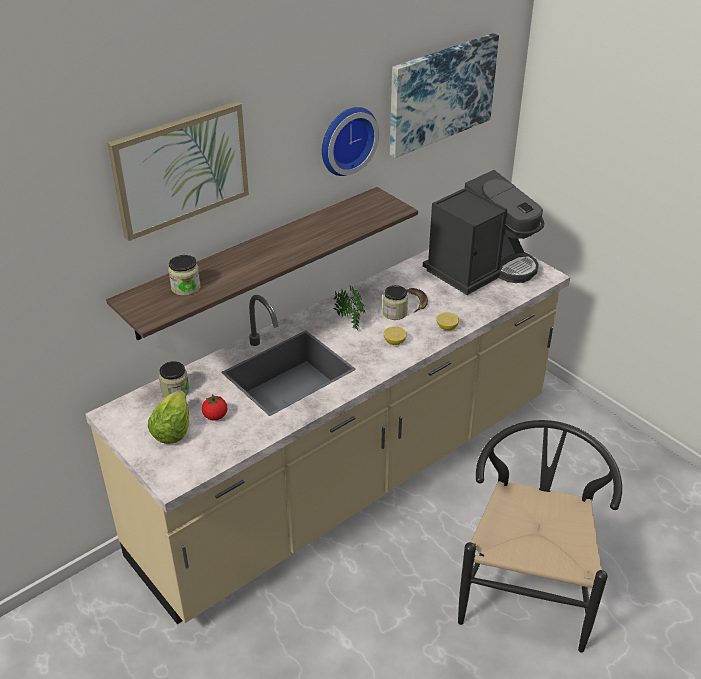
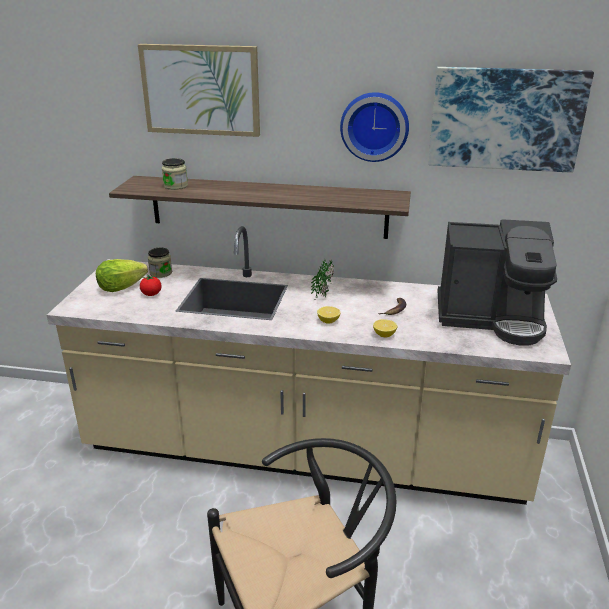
camera: 50 degrees right, 10 degrees down
(394, 313) = (364, 307): jar -> none

